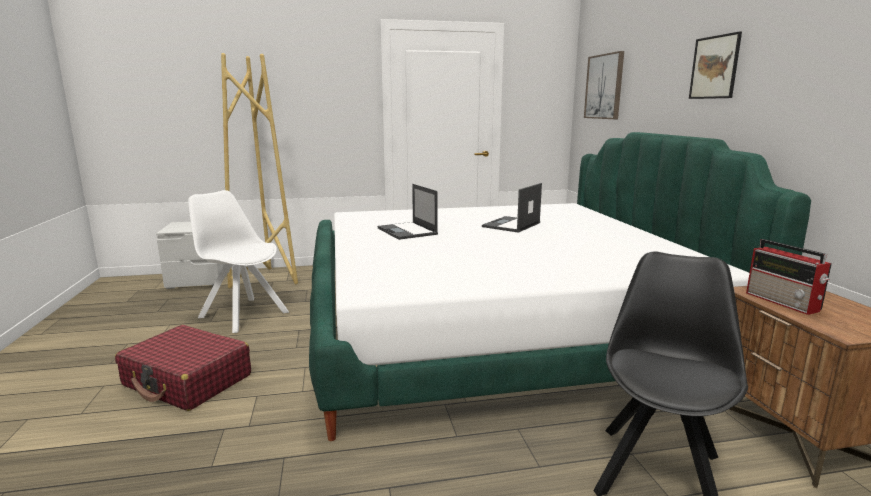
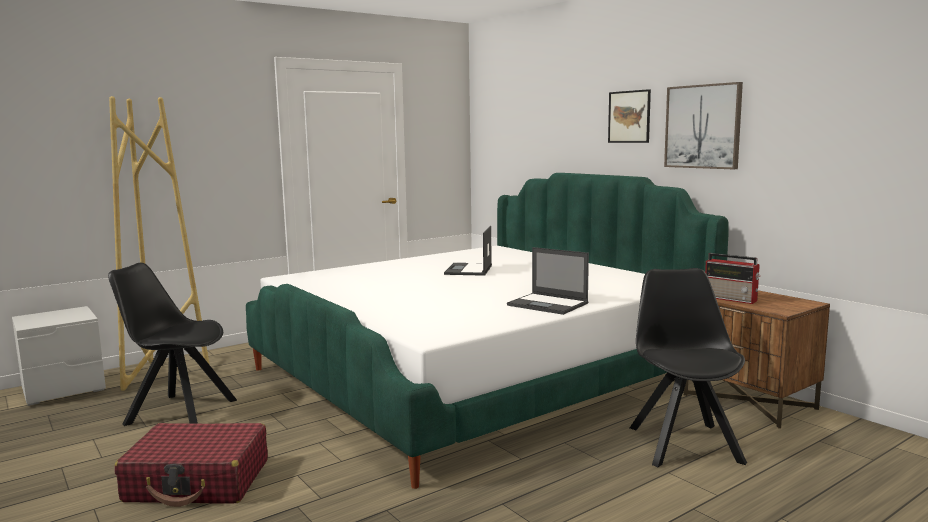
camera: 25 degrees left, 5 degrees down
(242, 314) = (179, 412): white chair -> black chair
(407, 231) = (378, 286): laptop -> laptop (548, 304)
(604, 86) = (510, 129): picture -> picture (703, 126)

